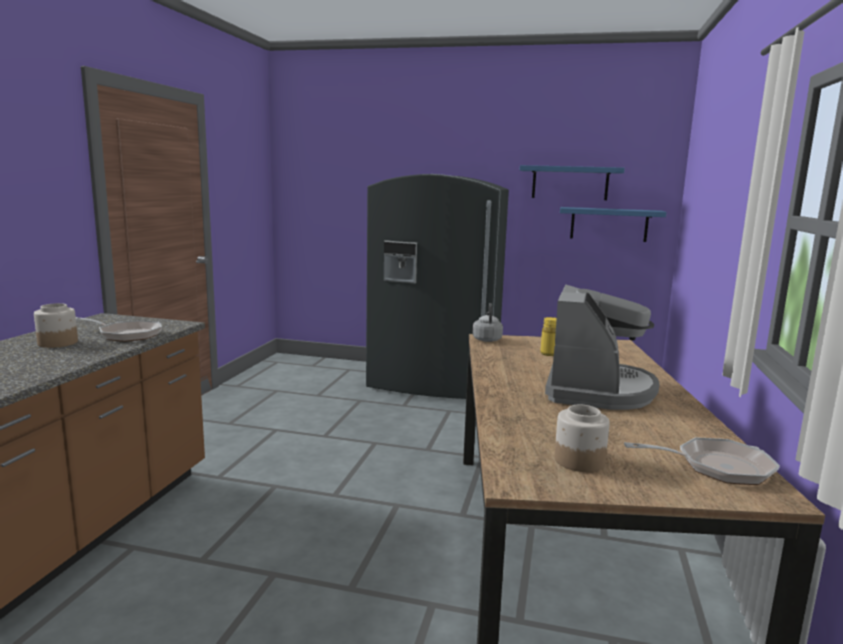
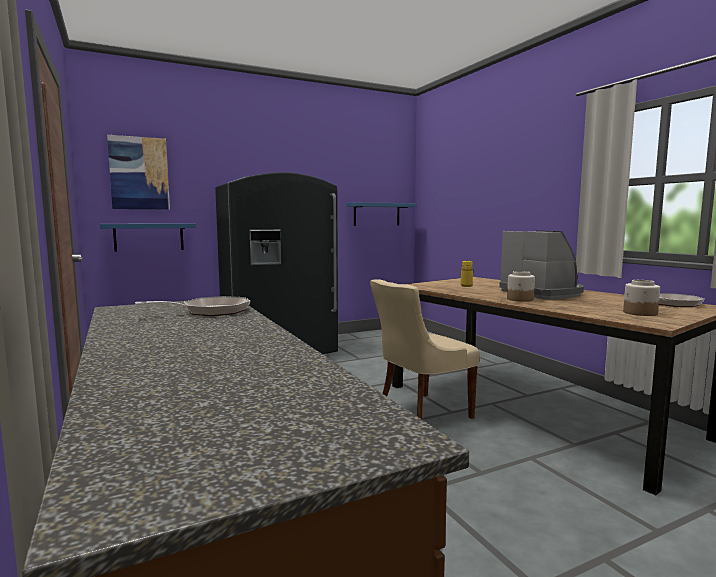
camera: 40 degrees left, 5 degrees down
(57, 343) = (171, 326): jar -> jar (520, 299)
(322, 171) = (139, 173): none -> picture
(428, 501) = (421, 413): none -> beige chair
(487, 339) = (413, 285): grey kettle -> none
(570, 183) = (350, 185): blue shelf -> blue shelf (149, 237)

